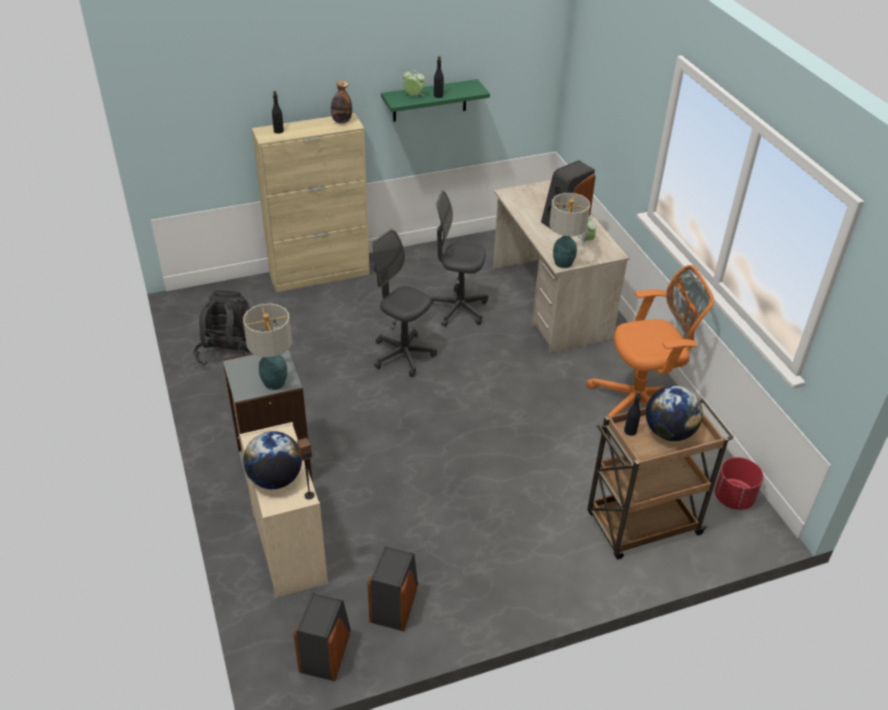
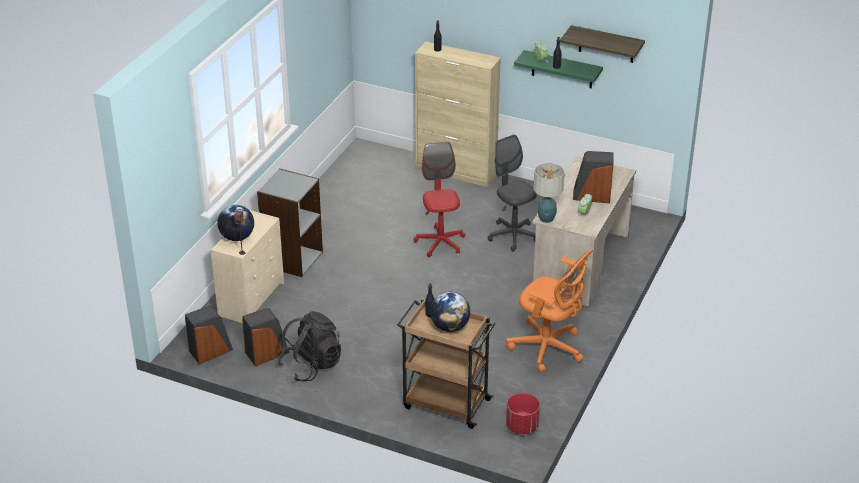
camera: 45 degrees right, 5 degrees down
(230, 351) = (346, 188): black backpack -> black backpack (311, 365)
(275, 382) = (288, 192): table lamp -> none
(341, 121) = (483, 59): bottle -> none
(403, 355) = (440, 243): grey office chair -> red office chair
(481, 49) = (606, 44): none -> shelf

